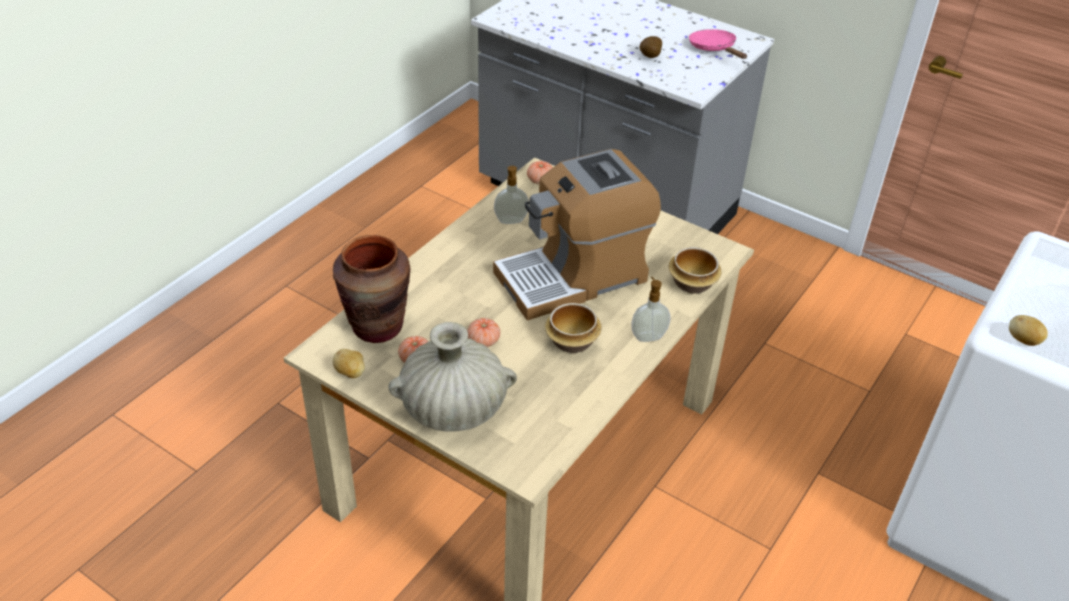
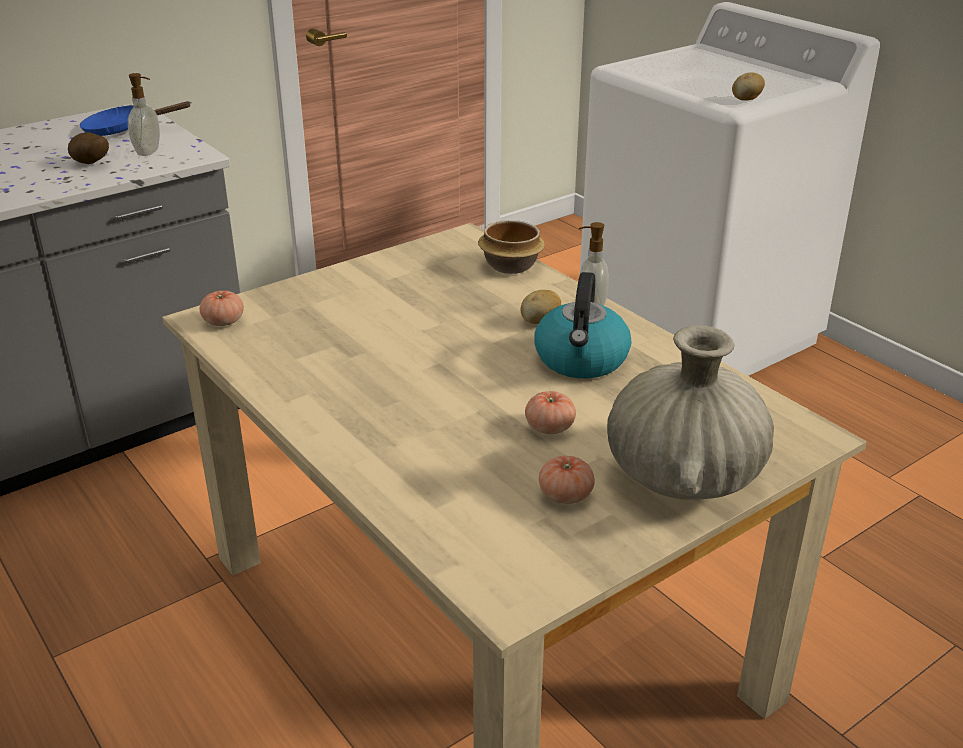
camera: 70 degrees left, 10 degrees down
(350, 373) = (573, 569): potato -> potato (539, 322)
(377, 327) = (471, 524): brown vase -> none
(511, 221) = (297, 360): soap dispenser -> soap dispenser (149, 152)
(573, 276) = (451, 335): coffee machine -> none
(573, 343) = (581, 360): bowl -> kettle
(714, 49) = (123, 129): pink frying pan -> blue frying pan

